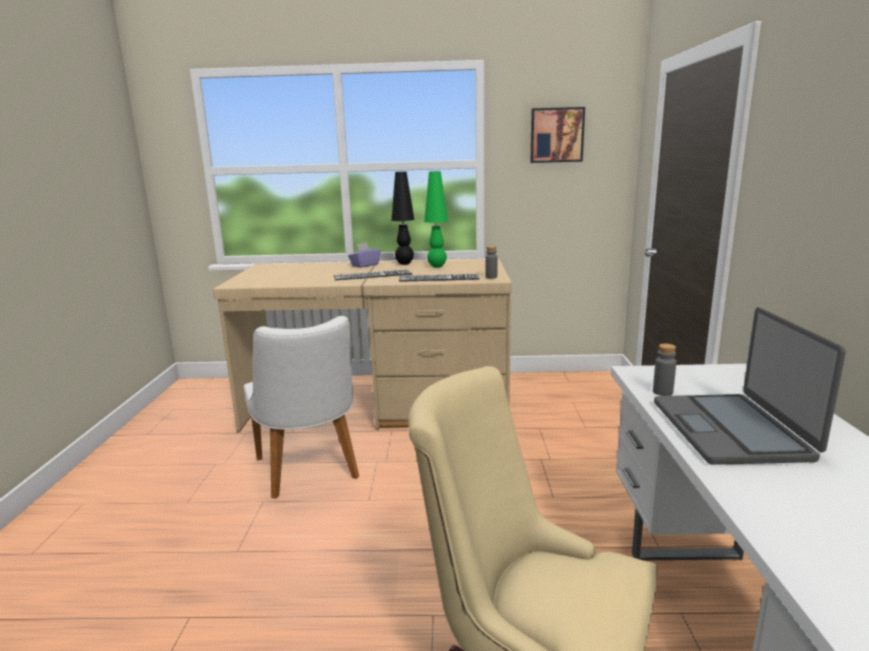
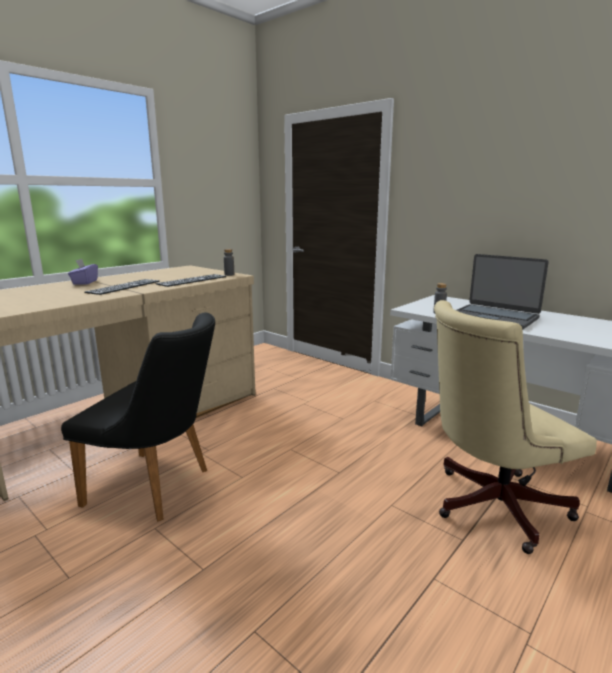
camera: 50 degrees left, 0 degrees up
(310, 472) = (158, 487): white chair -> black chair
(404, 263) = (122, 277): black table lamp -> none
(437, 266) = (161, 275): green table lamp -> none
(556, 135) = (210, 162): picture -> none

